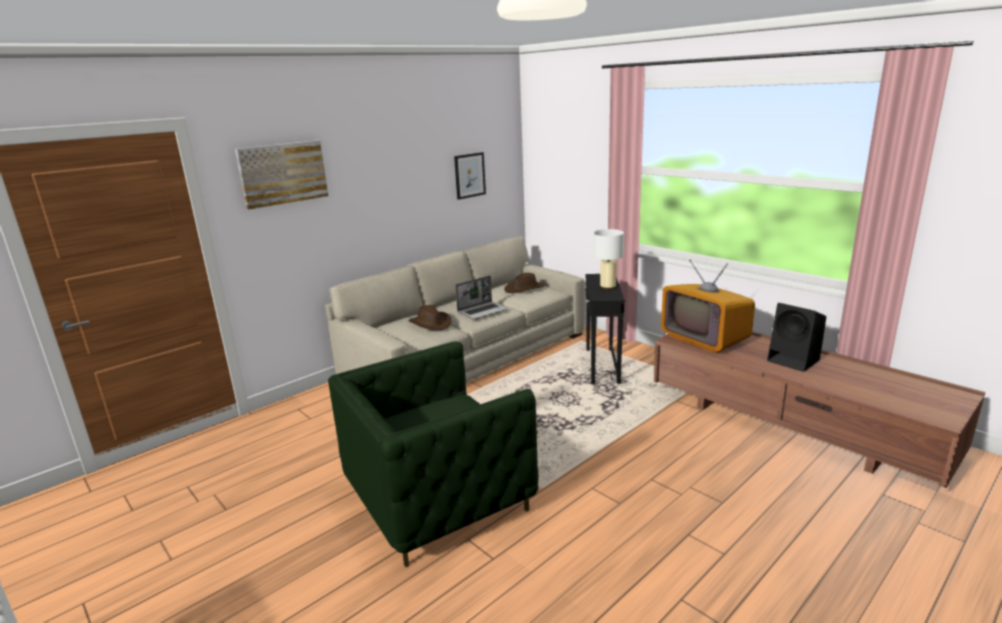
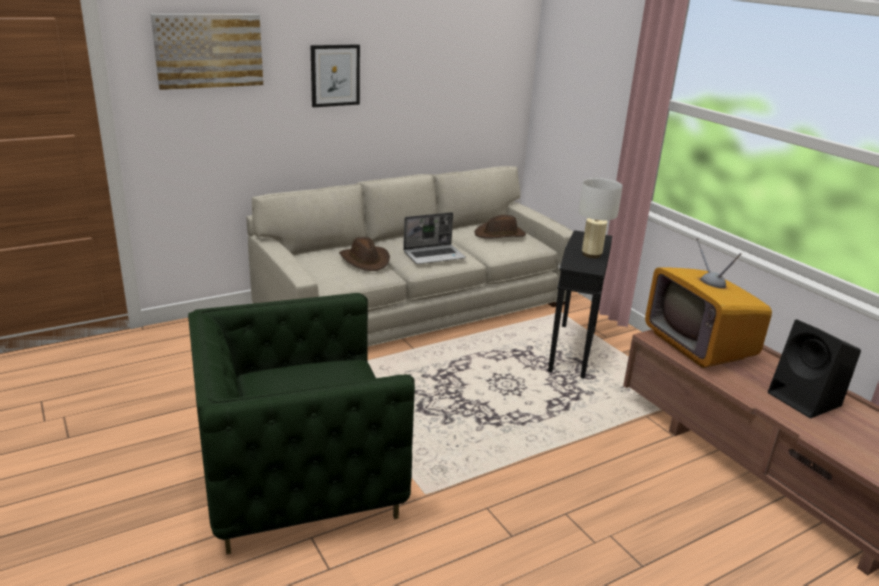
camera: 10 degrees right, 5 degrees up
(469, 175) = (457, 80): picture -> picture (335, 75)

